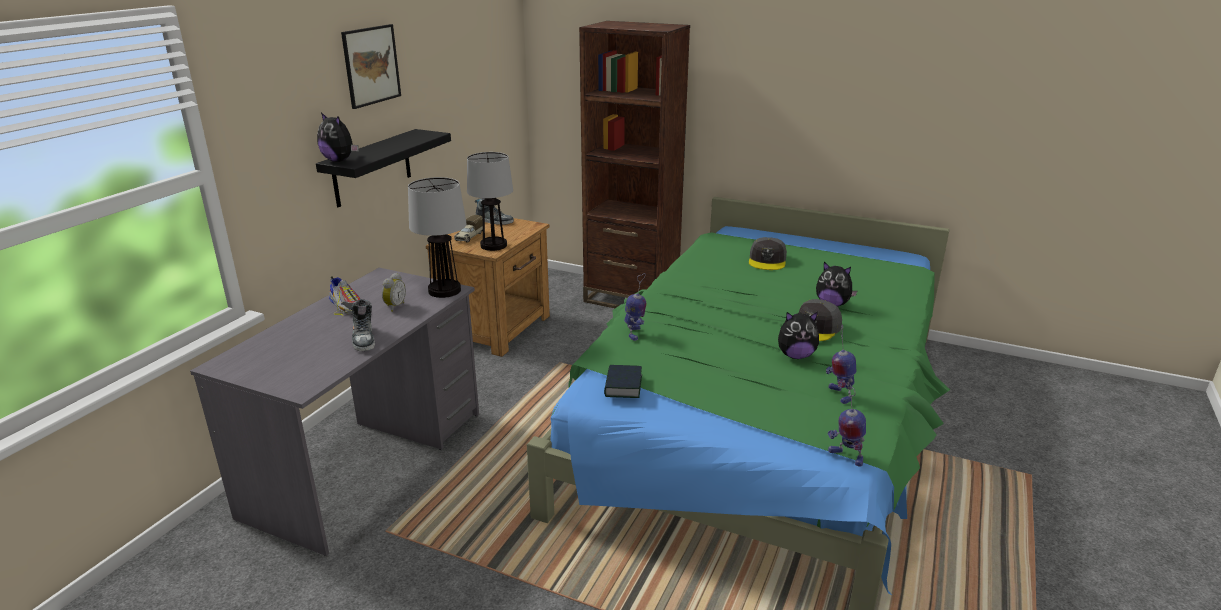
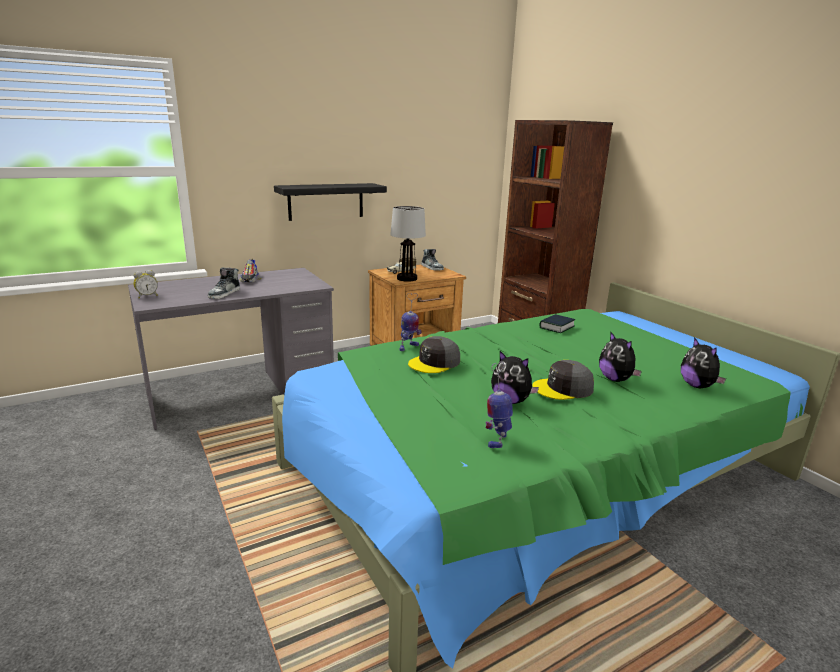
camera: 35 degrees right, 5 degrees down
(340, 160) = (287, 186): plush toy -> plush toy (697, 386)
(371, 65) = (336, 129): picture -> none
(394, 307) = (270, 285): alarm clock -> alarm clock (147, 296)
(444, 290) = (313, 285): table lamp -> none
(623, 386) = (342, 373): book -> book (556, 327)
(767, 261) = (607, 336): grey cap -> grey cap (434, 363)
(845, 456) = (420, 485): toy robot -> none

